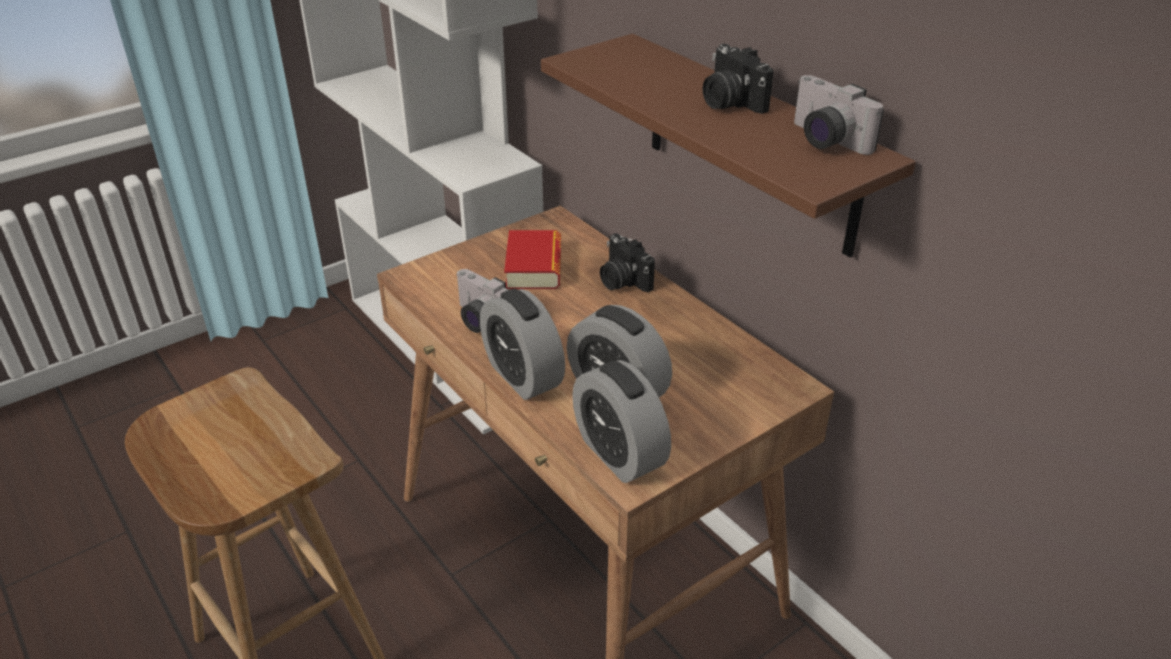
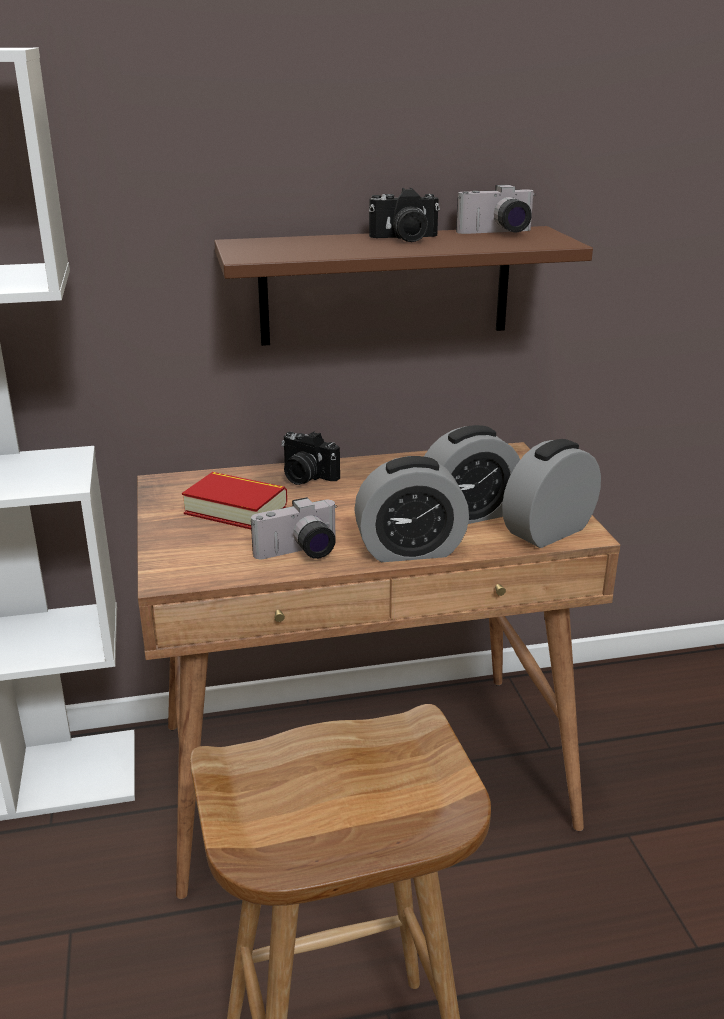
camera: 65 degrees left, 10 degrees down
(619, 453) = (548, 531): alarm clock -> alarm clock turned 150 degrees clockwise
(622, 281) = (305, 477): camera -> camera turned 45 degrees clockwise

